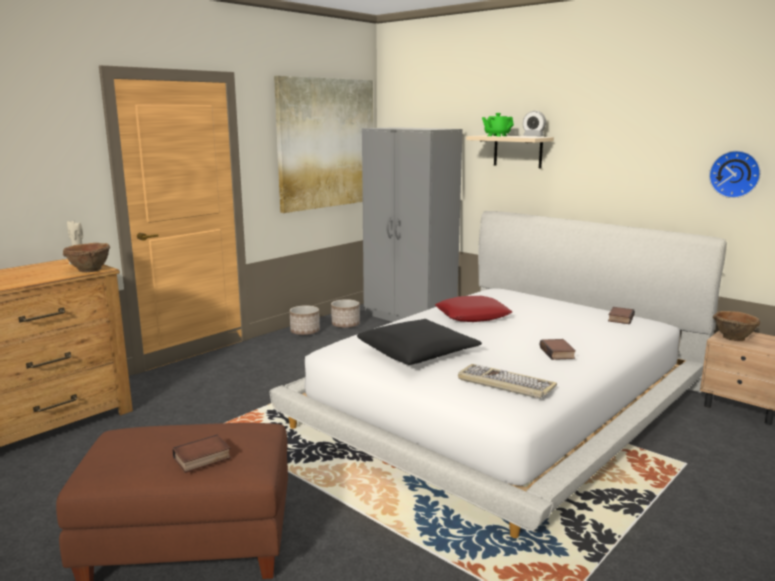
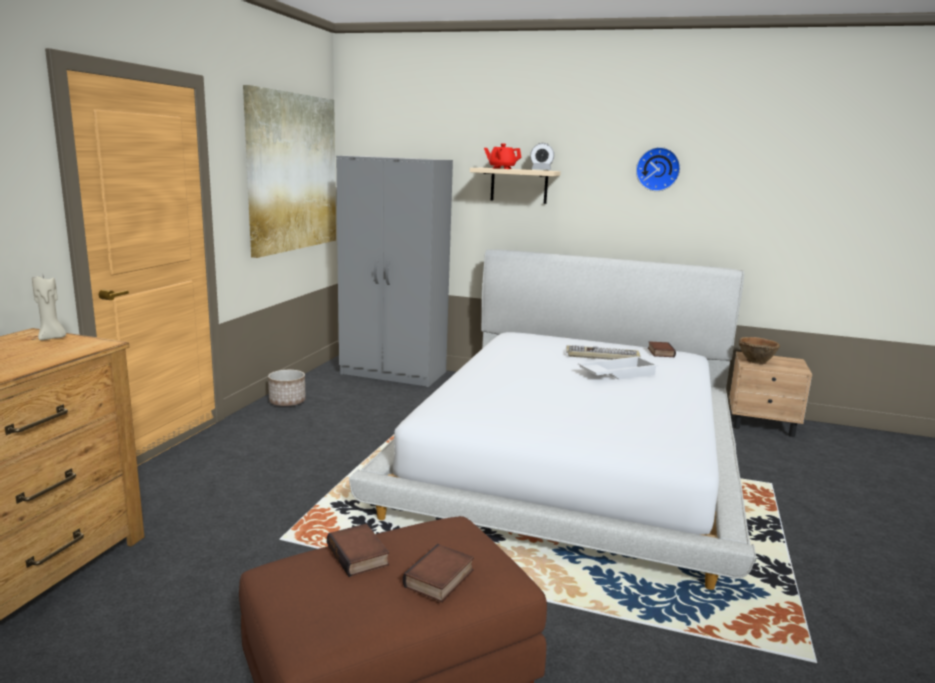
camera: 25 degrees left, 0 degrees up
(89, 270) = (84, 346): brown bowl -> none
(345, 325) = (329, 388): planter -> none
(418, 352) = (527, 409): black pillow -> none
(472, 315) = (530, 363): red pillow -> none
(497, 136) = (501, 168): green teapot -> red teapot
(504, 384) = (648, 430): keyboard -> keyboard (601, 355)
(544, 333) = (617, 373): none -> white tray
(558, 353) = (654, 392): book -> book (360, 555)
(735, 174) = (745, 209): wall clock -> wall clock (658, 169)

